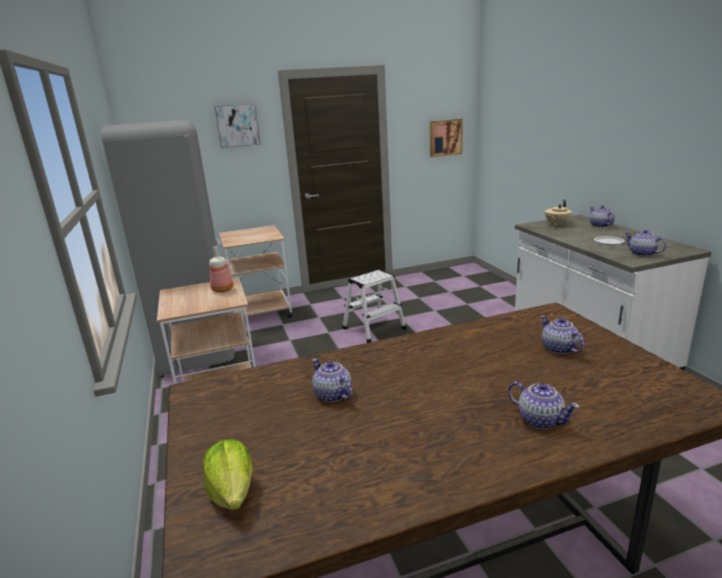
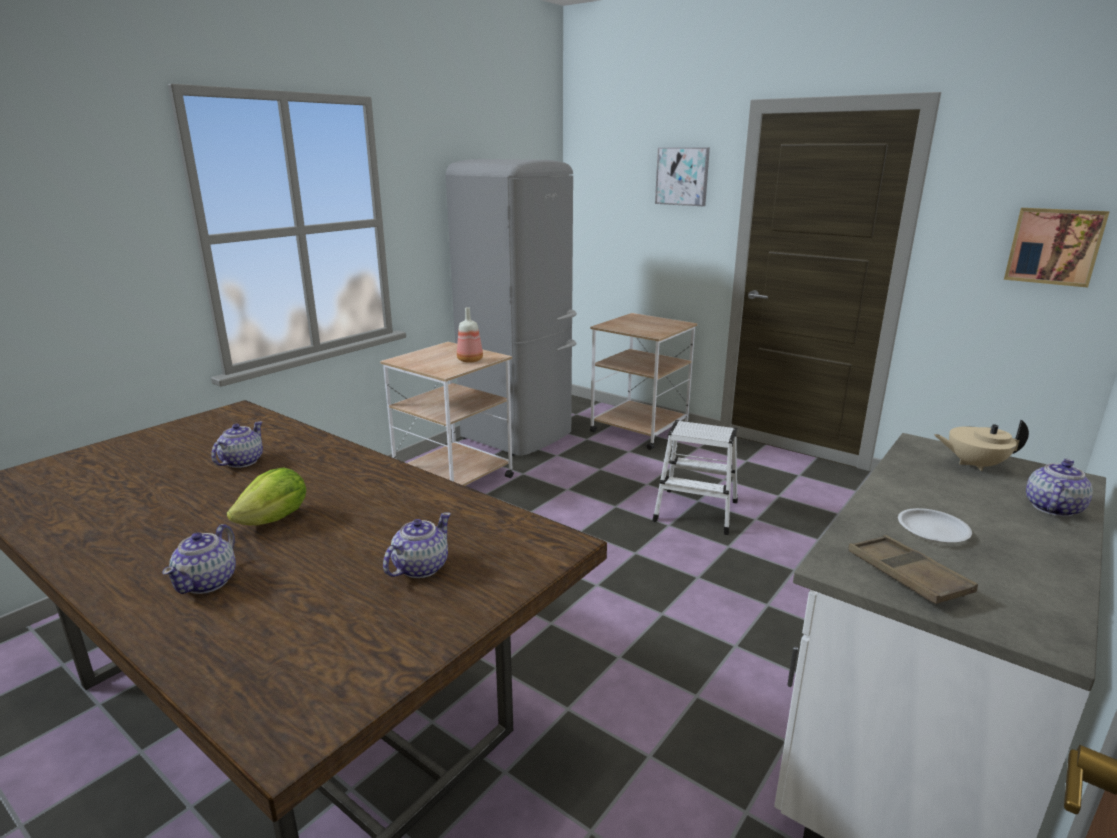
camera: 55 degrees right, 0 degrees up
(233, 492) = (78, 467): lettuce -> lettuce (275, 519)
(642, 254) = (906, 575): teapot -> brown tray

